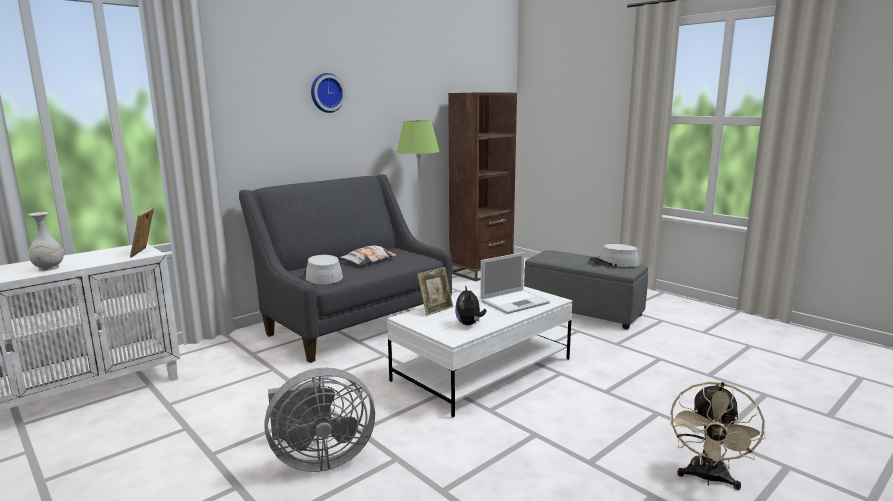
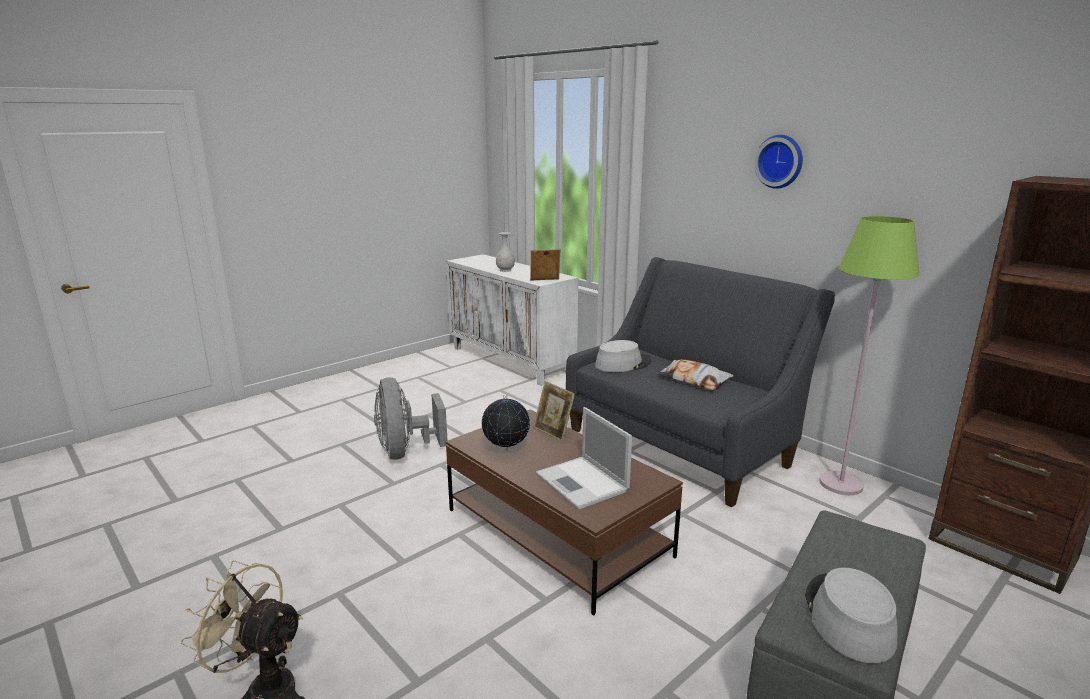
camera: 90 degrees right, 5 degrees up
(469, 324) = (506, 450): plush toy -> globe
(482, 369) = (557, 533): white coffee table -> brown coffee table

